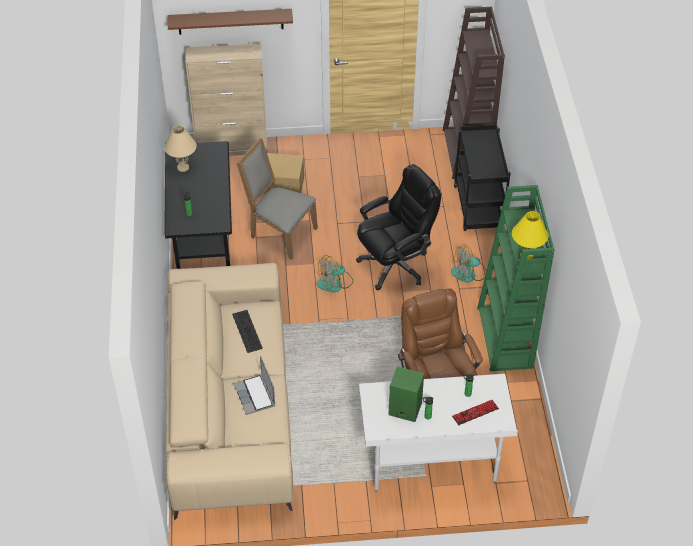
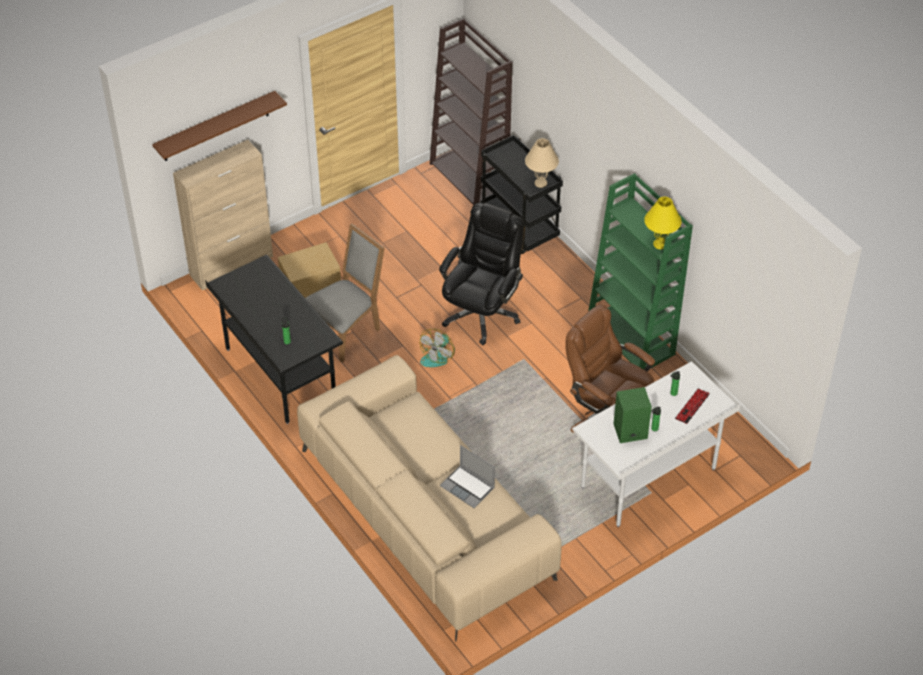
camera: 30 degrees left, 0 degrees up
(183, 167) = (243, 298): beige table lamp -> beige table lamp (540, 183)
(246, 331) = (412, 432): keyboard -> none
(279, 233) = (347, 330): grey chair -> grey chair turned 135 degrees clockwise
(469, 273) = (556, 293): fan -> none

